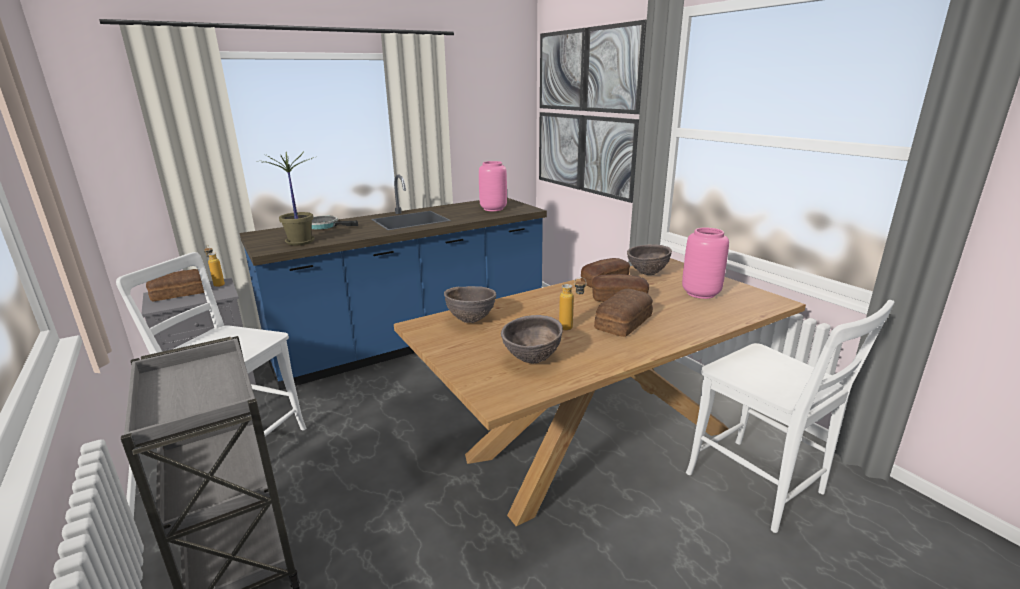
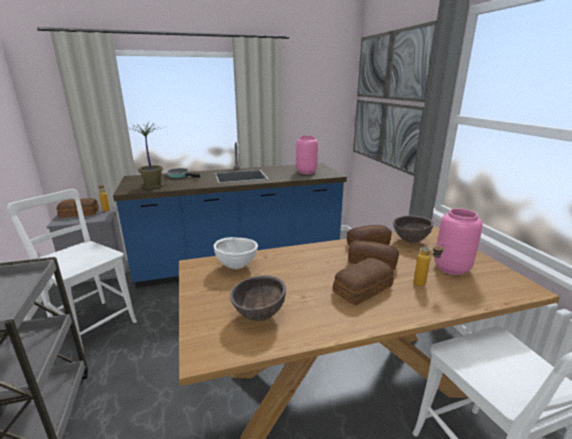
camera: 15 degrees right, 0 degrees up
(471, 320) = (237, 266): brown bowl -> white bowl
(571, 328) = (313, 287): bottle -> bottle (424, 285)

